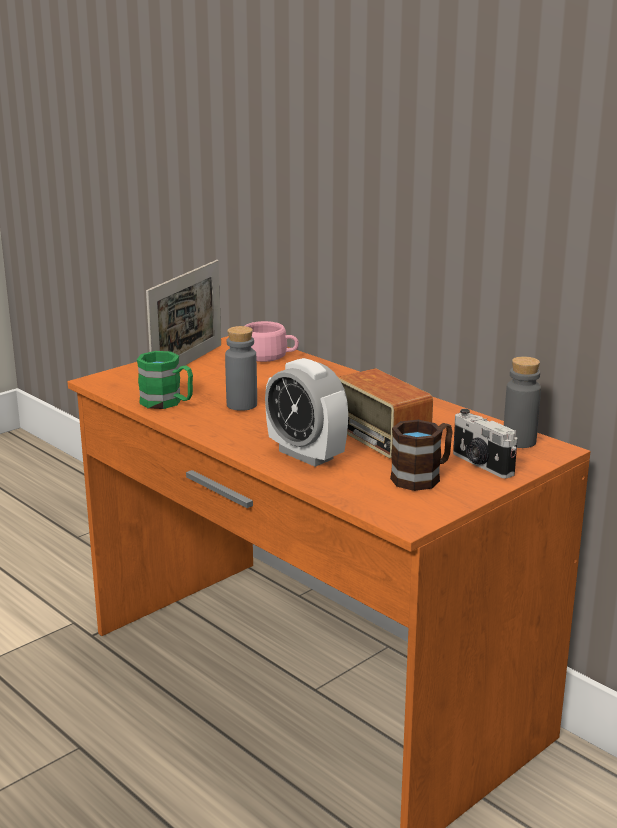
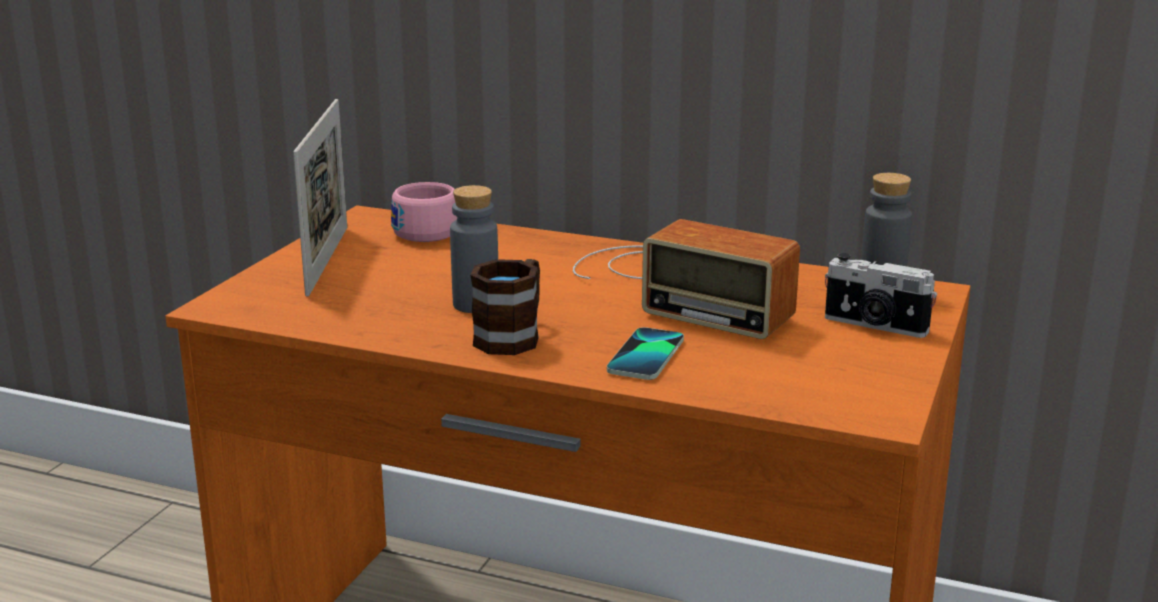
camera: 25 degrees left, 0 degrees up
(168, 403) = (364, 320): green mug -> none
(306, 455) = (646, 356): alarm clock -> phone
(423, 476) = (827, 355): brown mug -> brown mug (513, 336)

